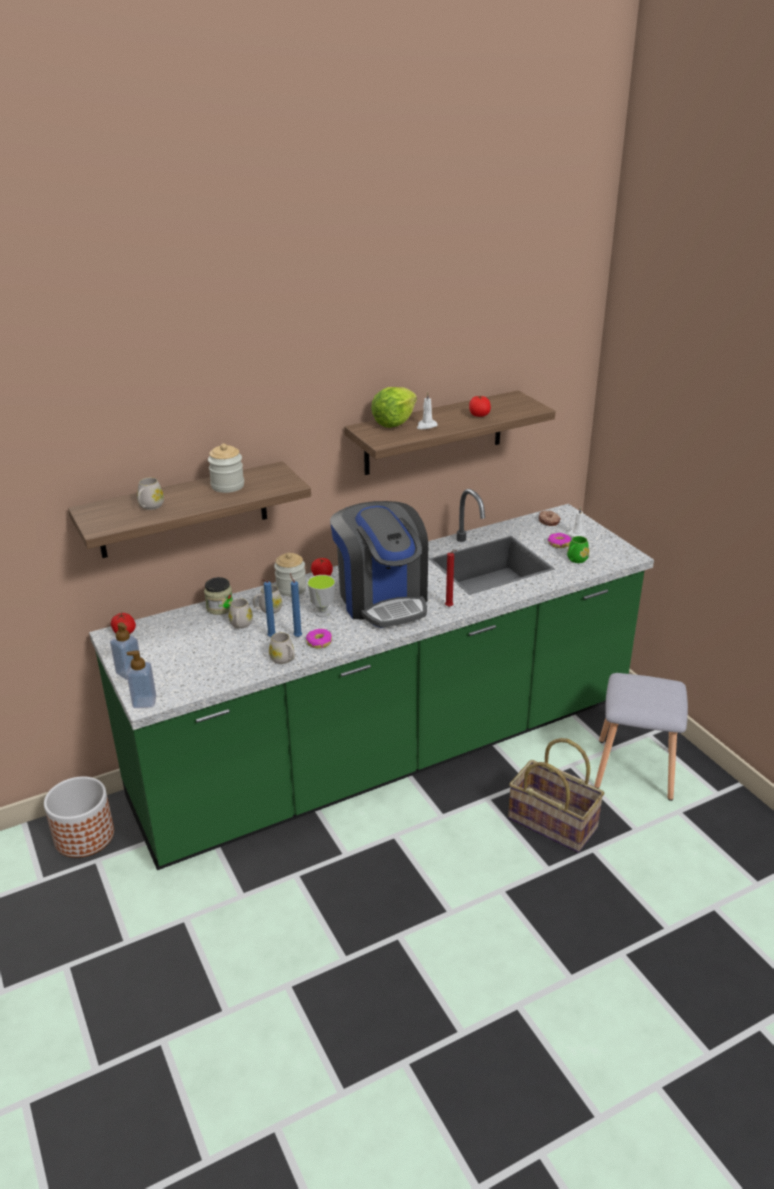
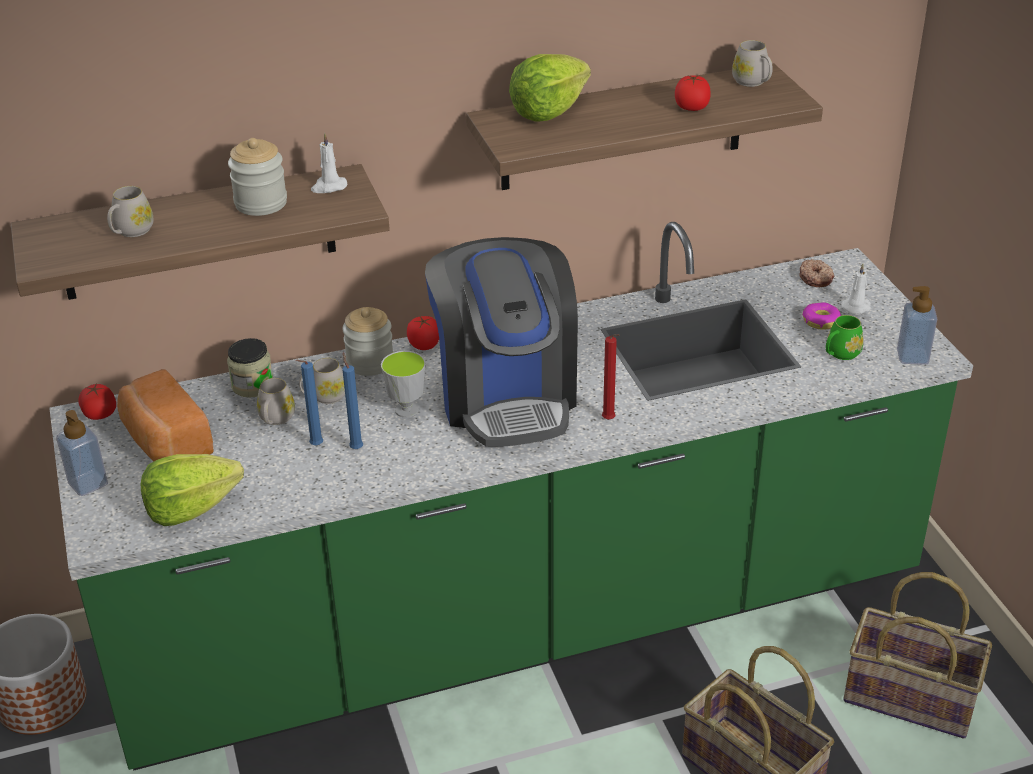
camera: 10 degrees right, 5 degrees up
(144, 702) = (96, 537): soap dispenser -> soap dispenser (912, 356)
(173, 644) = (165, 442): none -> bread
(202, 680) = (191, 508): none -> lettuce
(284, 660) = (324, 487): white mug -> white mug (753, 82)
(319, 642) = (386, 462): donut -> none
(426, 426) = (597, 122): white candle -> white candle (328, 187)
(636, 768) = (911, 696): grey stool -> basket

